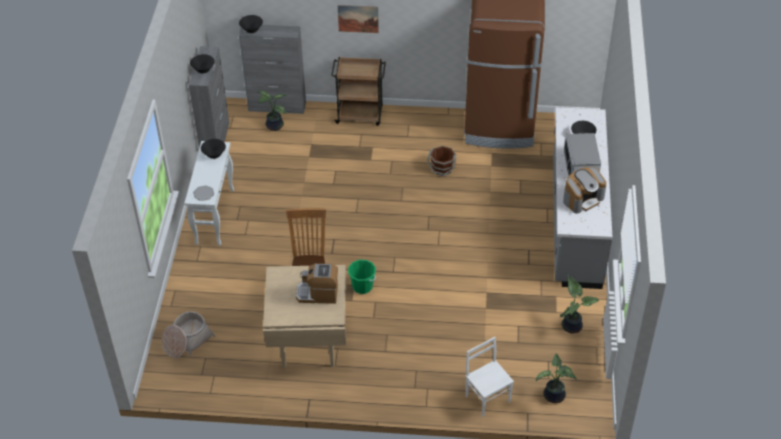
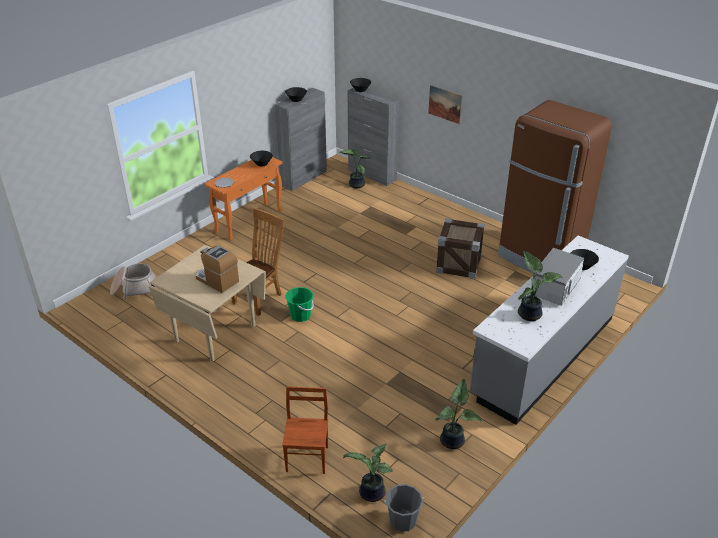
camera: 35 degrees right, 10 degrees down
(214, 216) = (249, 221): white console table -> orange console table
(360, 115) = (429, 203): brown cart -> none
(442, 169) = (458, 264): brown bucket -> crate
(488, 398) = (308, 458): white chair -> brown chair
(582, 198) = (530, 313): coffee machine -> potted plant
(591, 401) = (403, 520): none -> grey bucket

